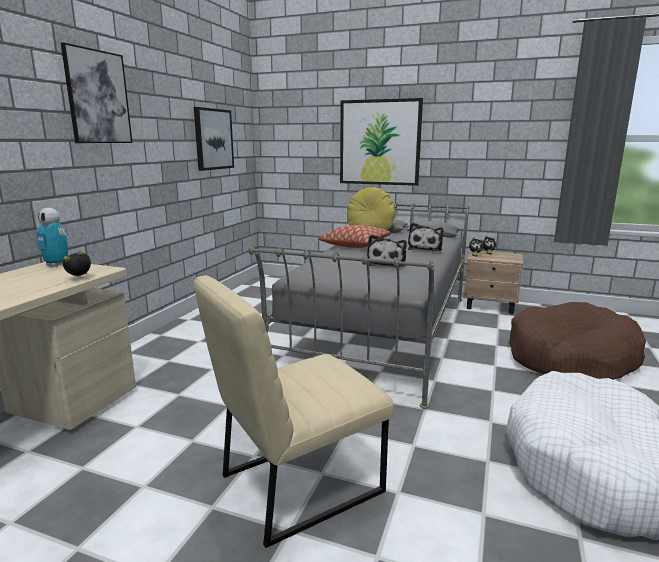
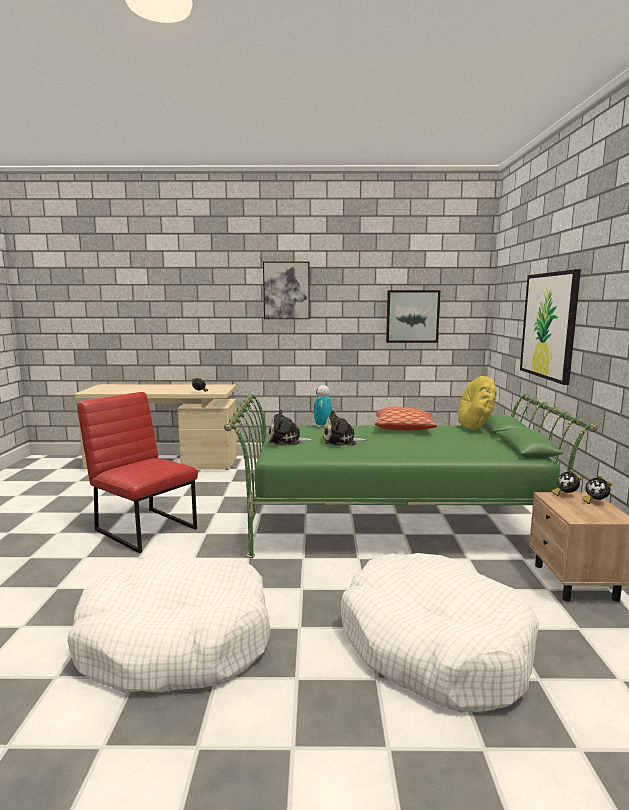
camera: 70 degrees right, 5 degrees down
(57, 265) = (224, 386): toy robot -> toy robot (322, 426)
(297, 484) = (144, 528): beige chair -> red chair
(381, 332) = (393, 524): grey bed -> green bed
(425, 248) = (428, 448): plush toy -> plush toy (287, 441)
(570, 358) = (433, 645): brown dog bed -> white dog bed

